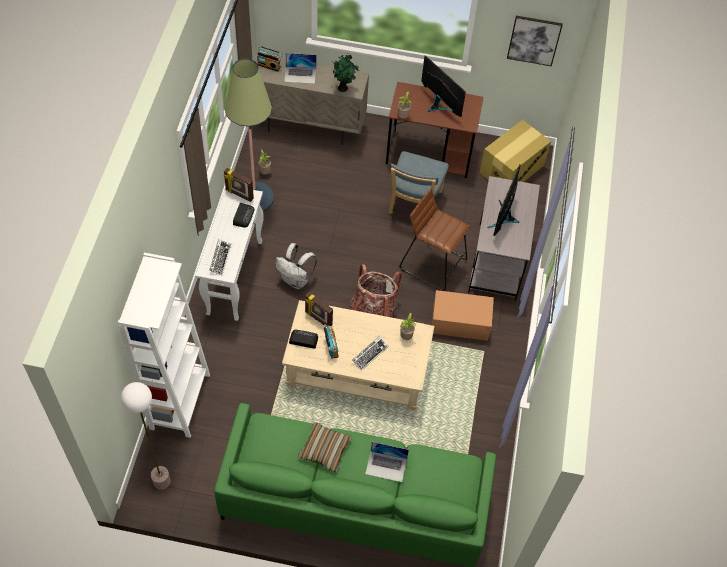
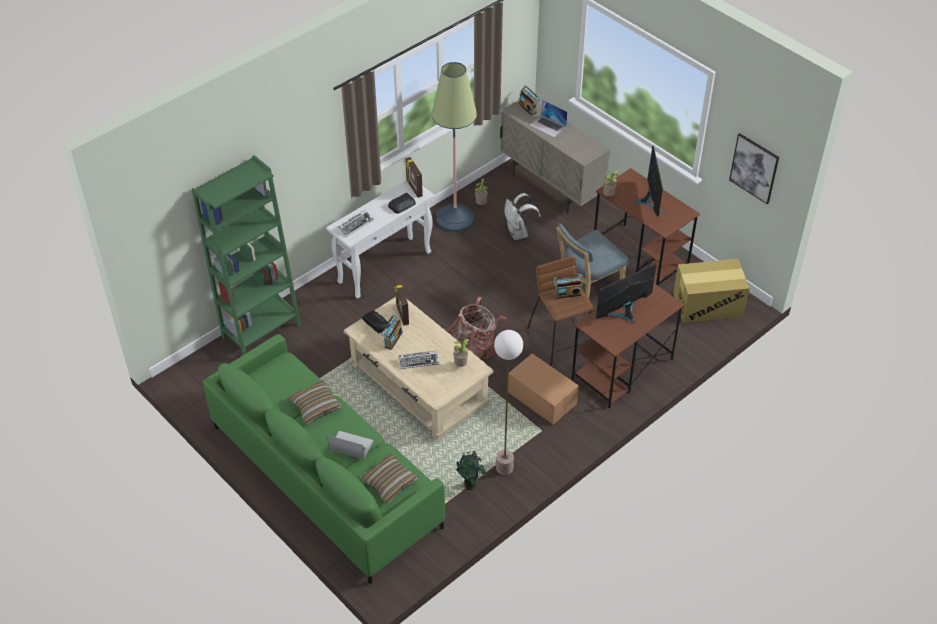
camera: 40 degrees right, 10 degrees down
(161, 481) = (197, 377): floor lamp -> floor lamp (504, 468)
(180, 401) = (261, 331): white bookcase -> green bookcase
(296, 280) = (431, 294): white backpack -> white backpack (519, 233)
(343, 88) = (575, 151): potted plant -> potted plant (470, 485)
(386, 466) = (351, 445): laptop -> laptop turned 150 degrees clockwise
(440, 223) = (567, 293): none -> radio
(445, 479) = (389, 482): none -> pillow
(497, 261) = (622, 369): grey desk -> brown desk

